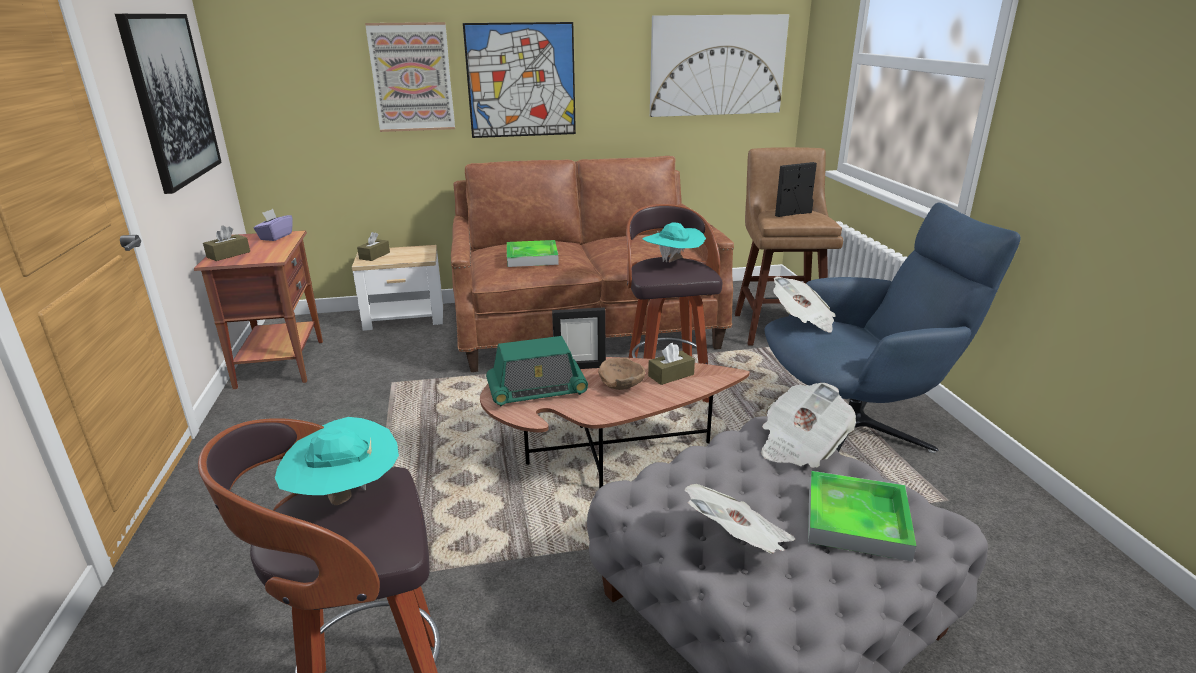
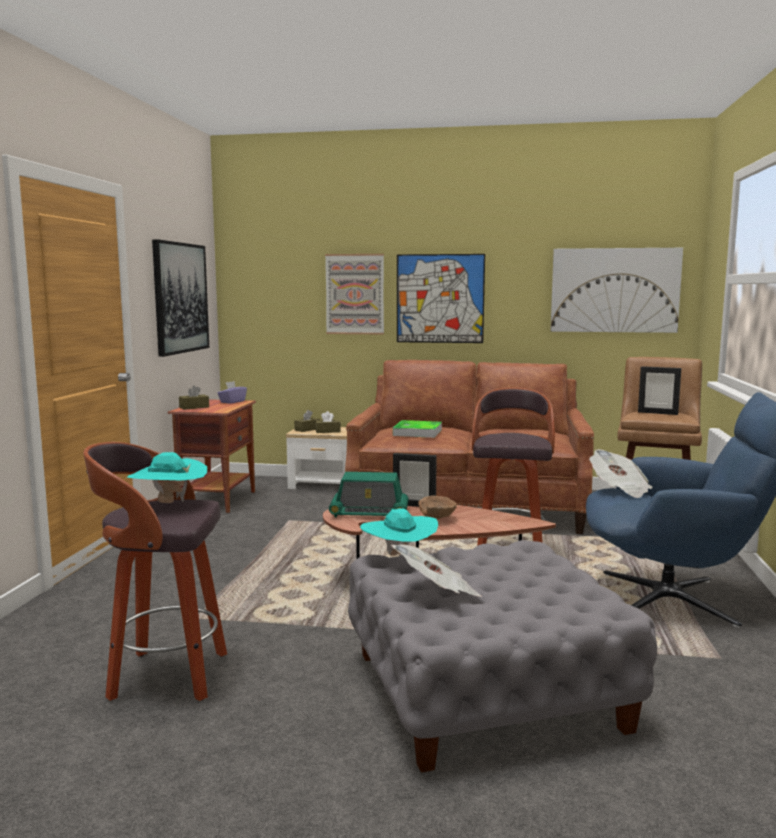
camera: 20 degrees right, 15 degrees down
(671, 375) = (484, 518): brown tissue box -> brown tissue box (328, 431)
(673, 263) = (516, 435): turquoise hat -> turquoise hat (399, 556)
(793, 214) = (658, 413): picture frame -> picture frame turned 150 degrees counterclockwise
(800, 445) = (542, 558): newspaper -> none
(857, 520) = (544, 597): tray -> none

